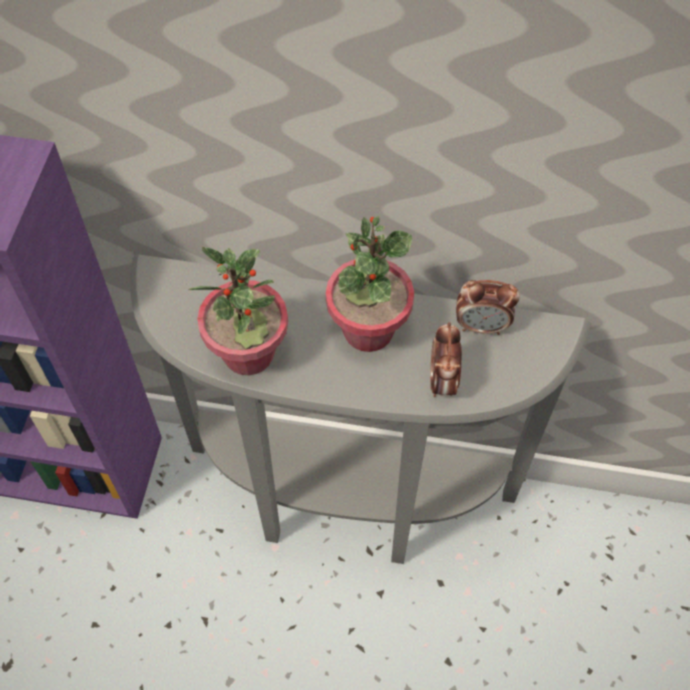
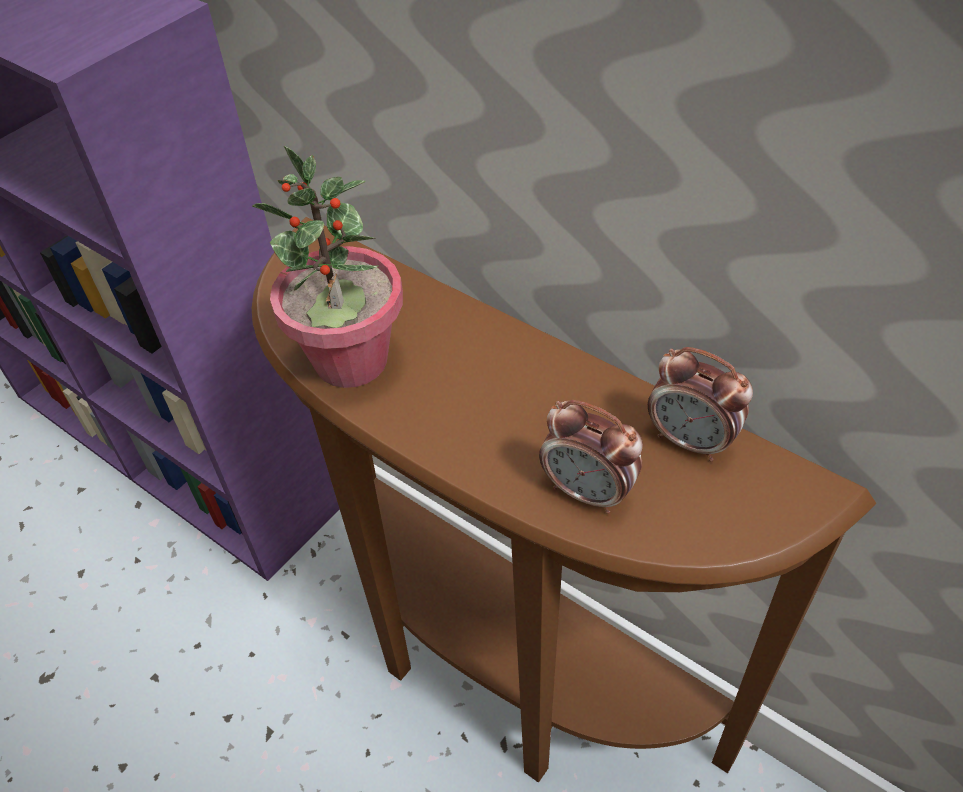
camera: 30 degrees right, 10 degrees down
(346, 506) = (504, 674): grey console table -> brown console table
(368, 330) = (523, 388): potted plant -> none
(442, 381) = (588, 492): alarm clock -> alarm clock turned 90 degrees counterclockwise

